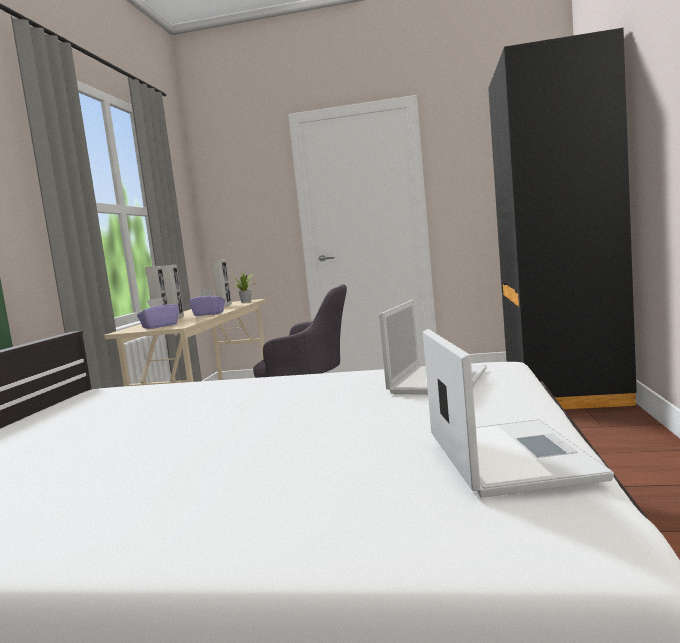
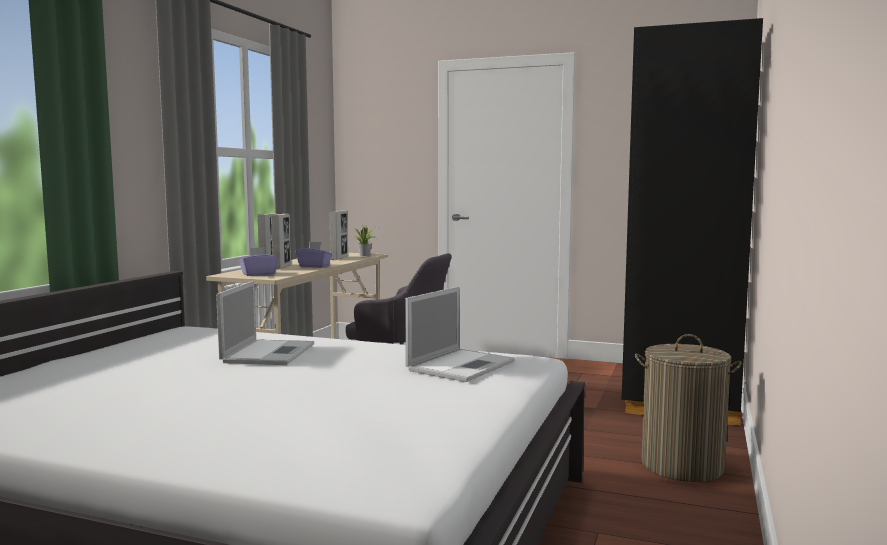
camera: 10 degrees right, 0 degrees up
(508, 456) = (425, 432): laptop -> laptop (269, 353)
(623, 449) = (682, 466): none -> laundry basket

